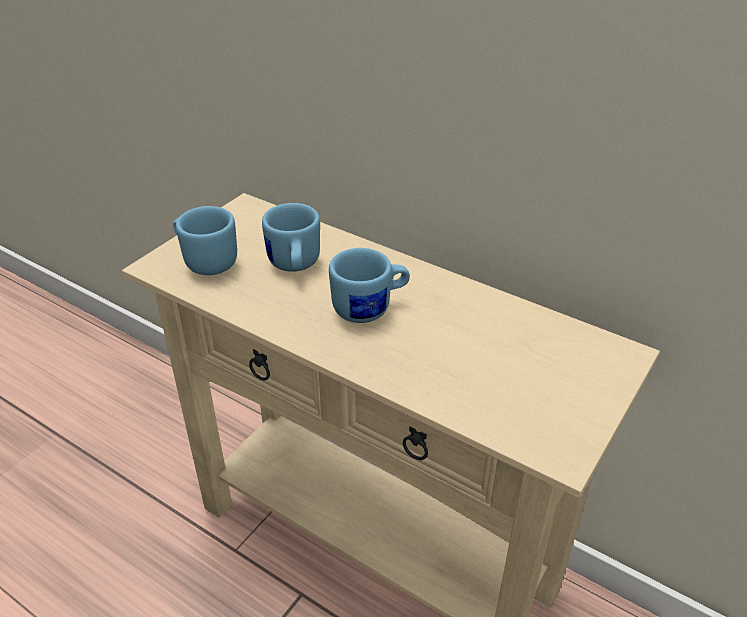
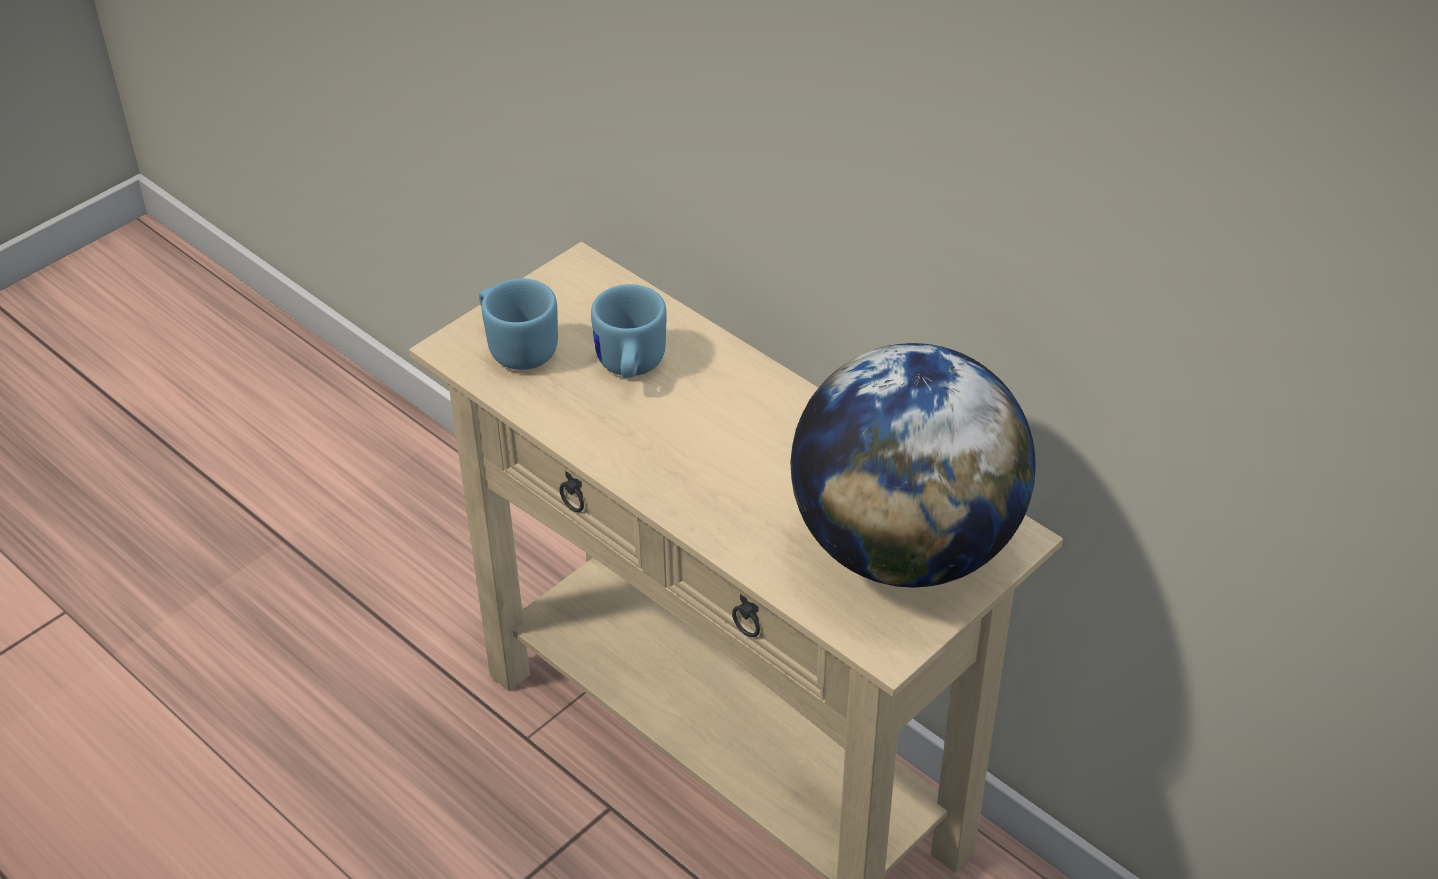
camera: 10 degrees right, 5 degrees up
(370, 308) = (714, 439): blue mug -> none
(543, 371) = (904, 548): none -> globe

